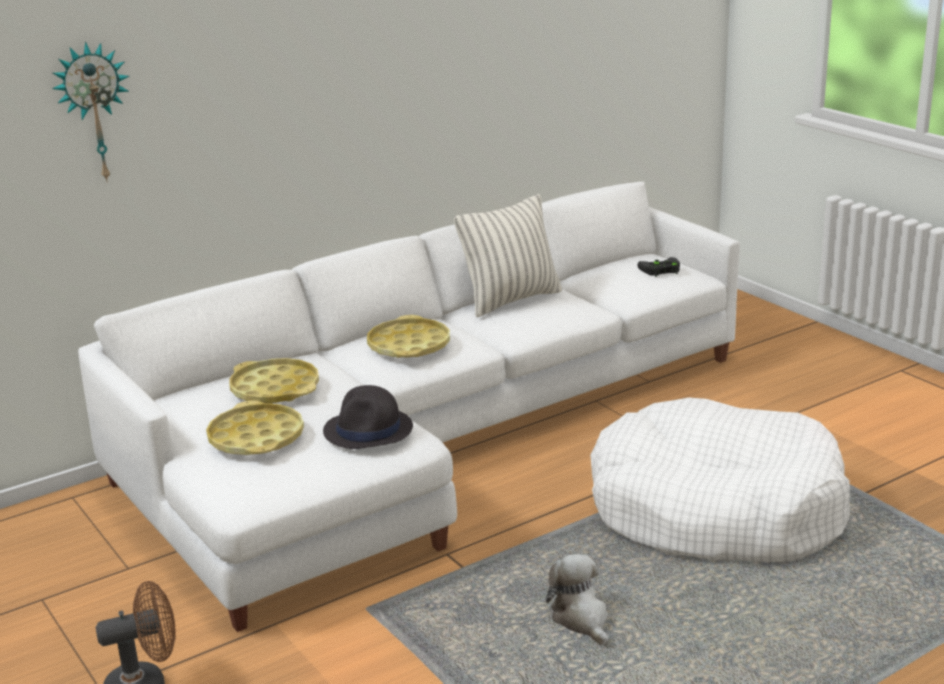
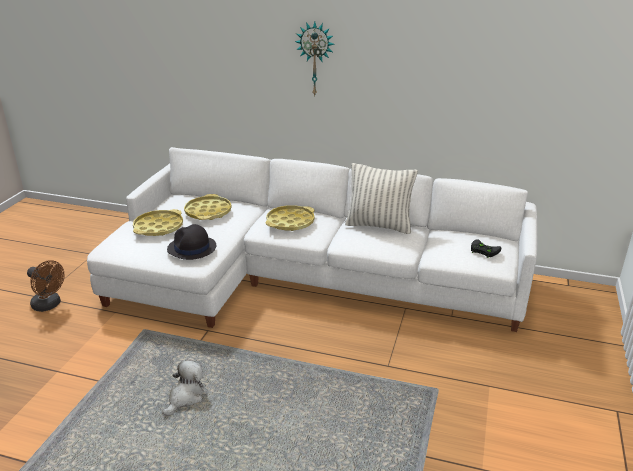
camera: 50 degrees right, 5 degrees up
(94, 112) = (192, 49): wall clock -> wall clock (315, 59)
(716, 510) = (336, 400): white dog bed -> none

